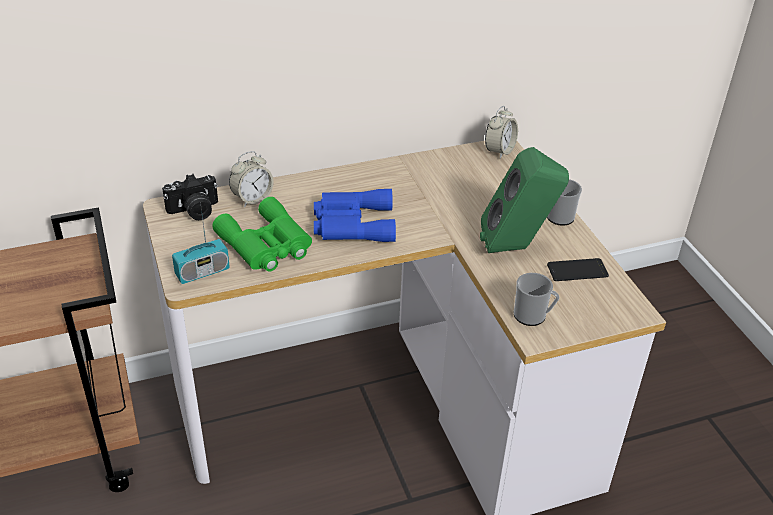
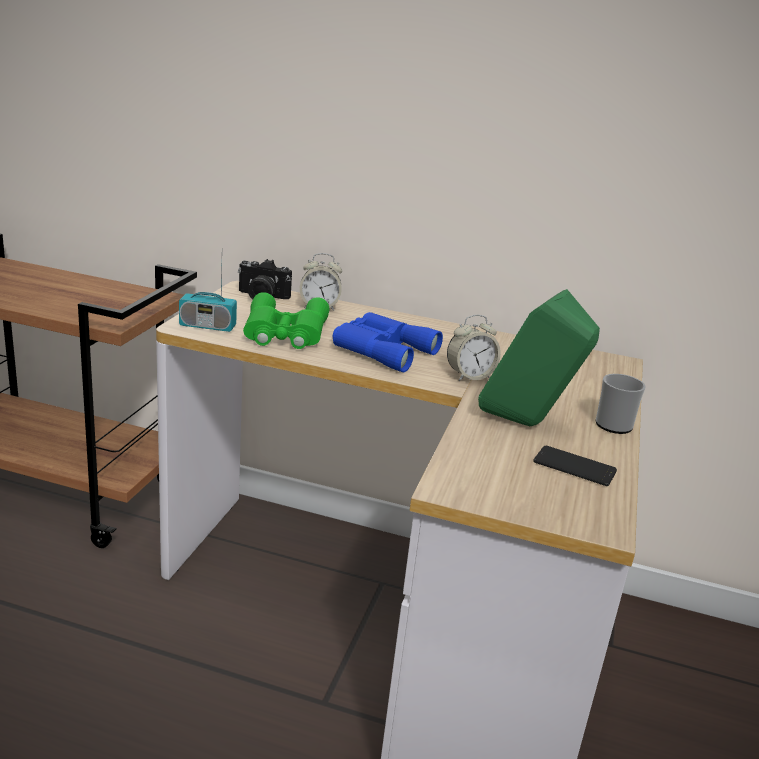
camera: 35 degrees right, 15 degrees down
(499, 151) = (610, 362): alarm clock -> alarm clock (469, 376)
(533, 316) = (466, 474): mug -> none

